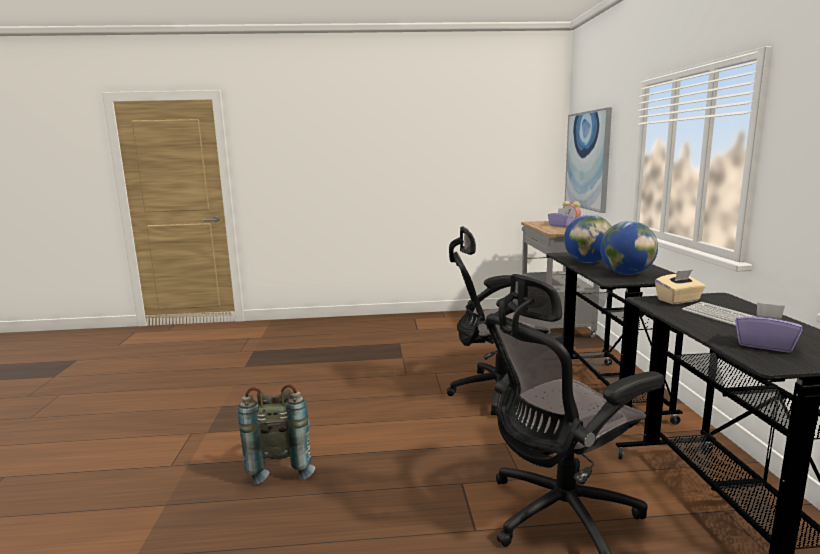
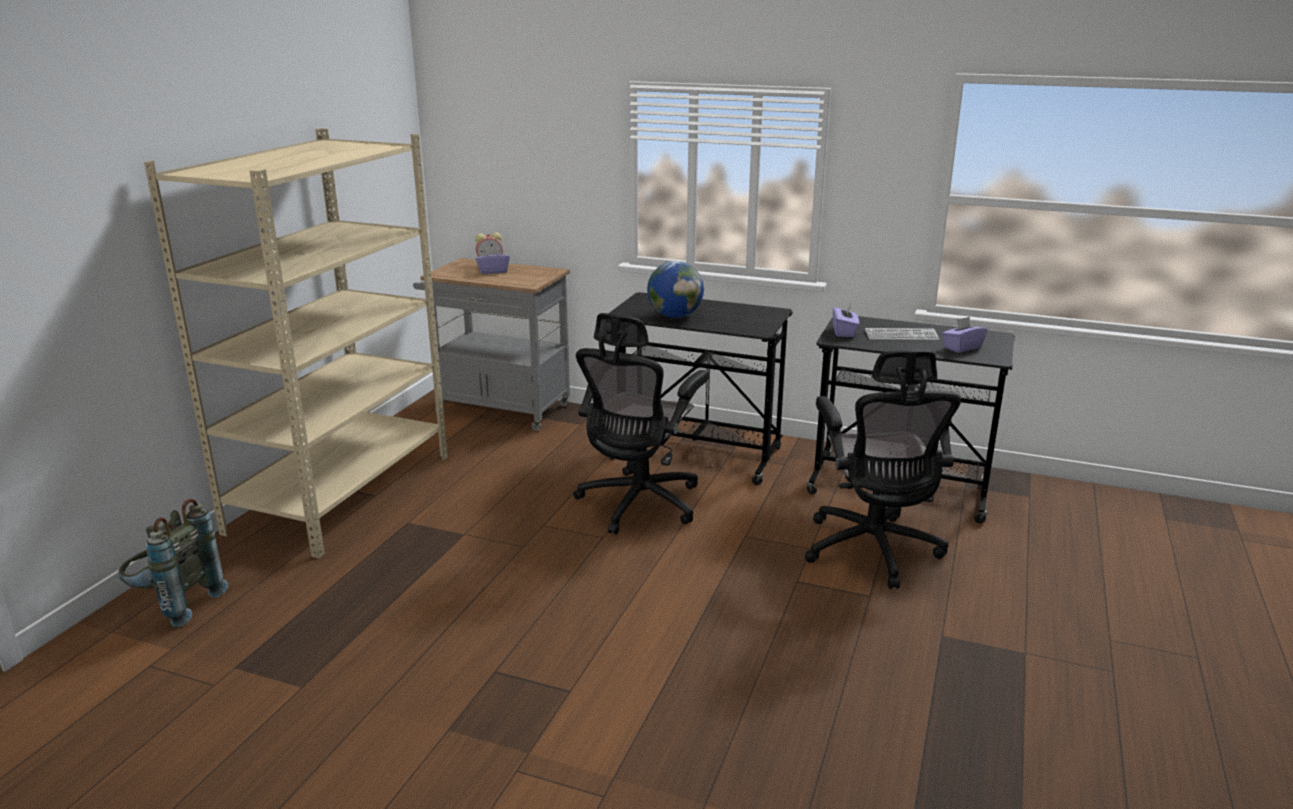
camera: 65 degrees left, 10 degrees up
(281, 465) = (680, 692): grey backpack -> grey backpack (174, 605)
(411, 323) = (342, 493): none -> beige bookcase
(587, 160) = (495, 172): picture -> none
(626, 273) = (740, 318): globe -> none
(678, 300) = (844, 332): beige tissue box -> purple tissue box

